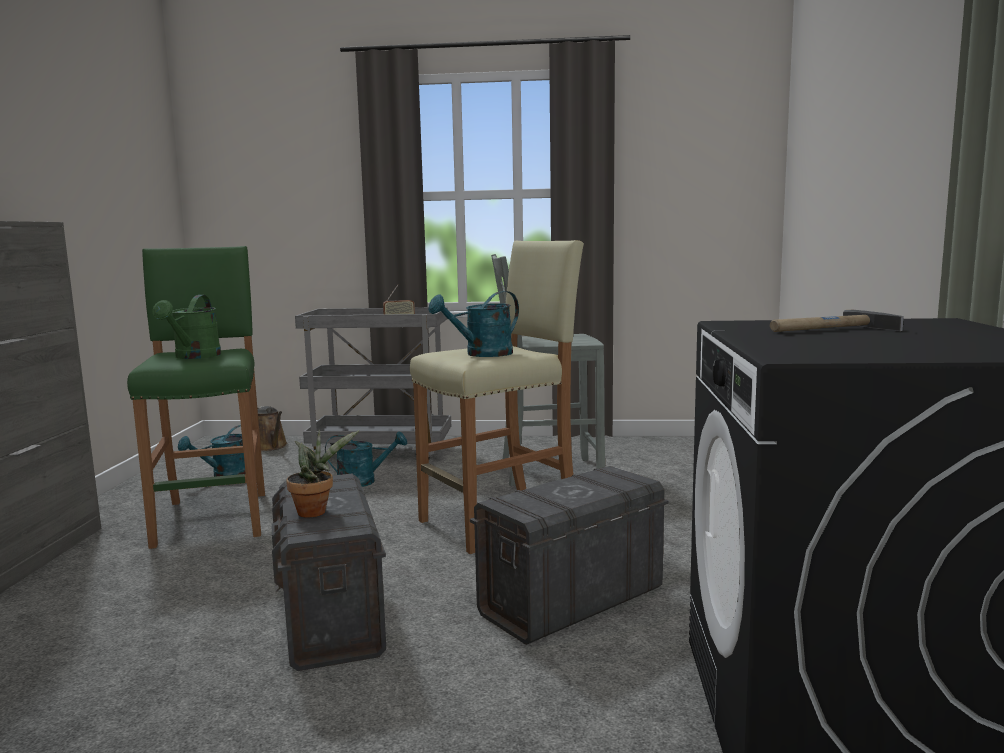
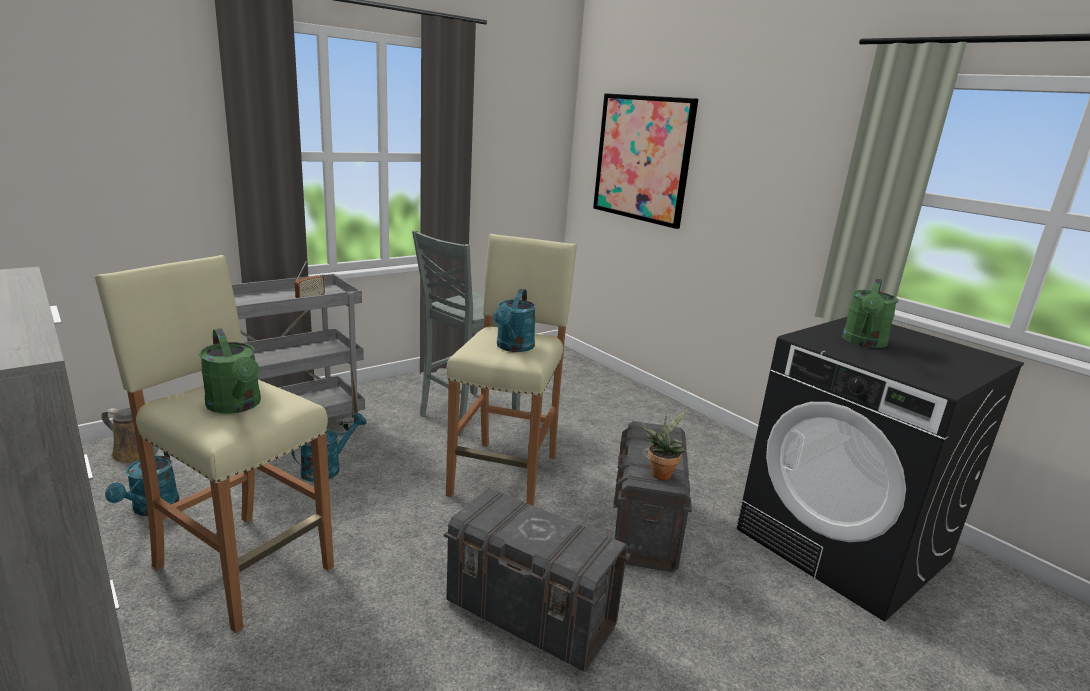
camera: 45 degrees left, 10 degrees up
(214, 518) = (242, 566): green stool -> beige stool
(316, 511) = (549, 540): potted plant -> potted plant (661, 472)
(825, 162) = (642, 158): none -> picture
(829, 330) = (864, 342): hammer -> green watering can

